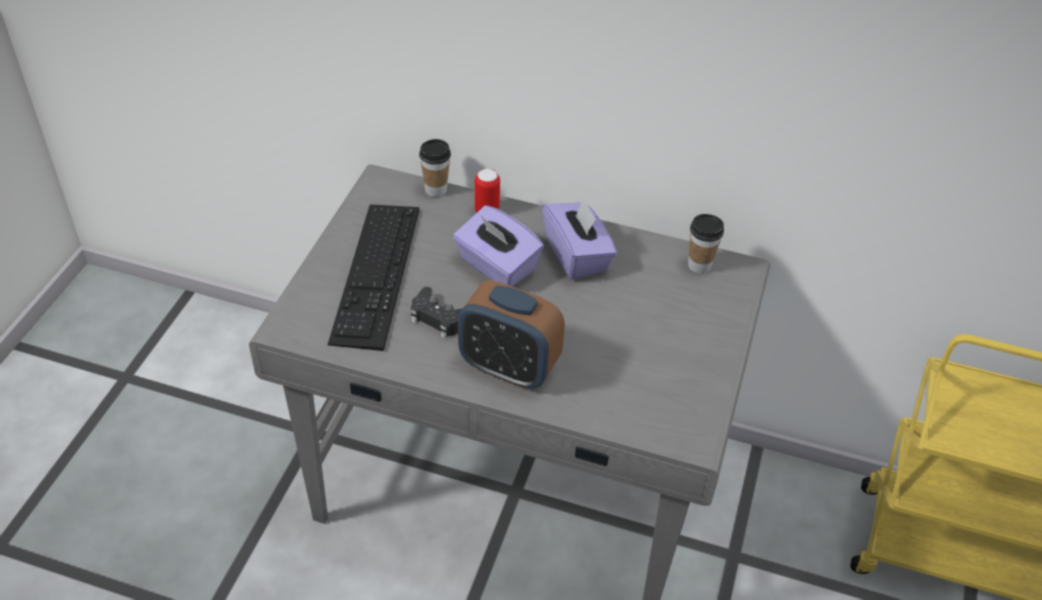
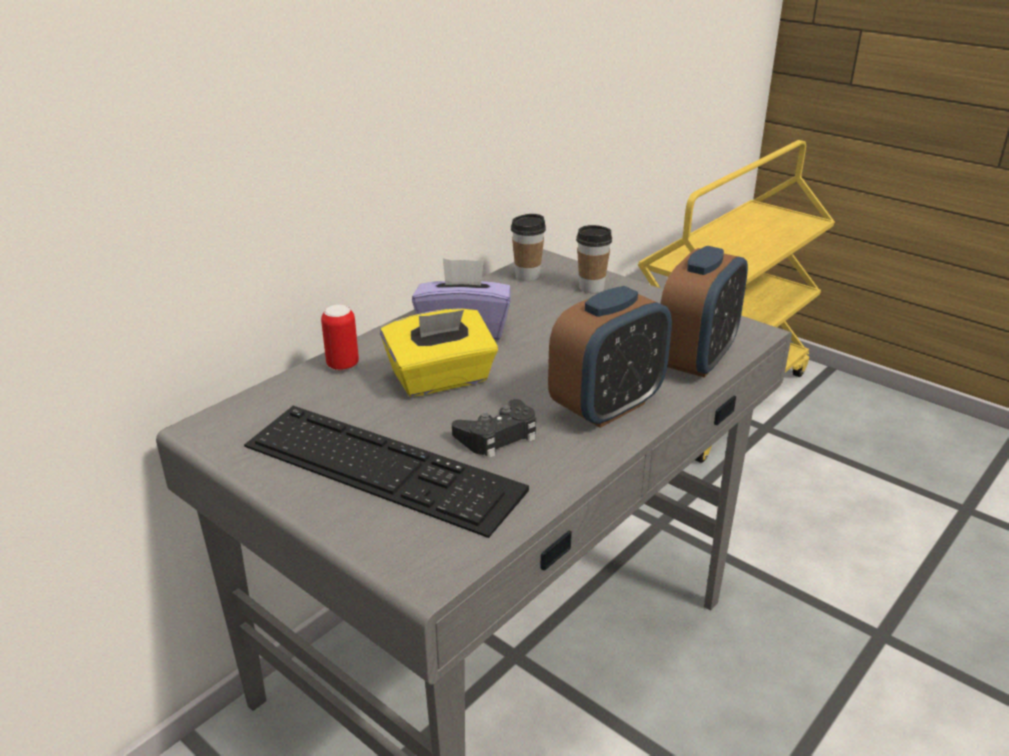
camera: 65 degrees left, 15 degrees down
(436, 190) = (269, 391): cup -> cup (591, 288)
(496, 266) = (441, 379): purple tissue box -> yellow tissue box
(616, 409) = (696, 359): none -> alarm clock

